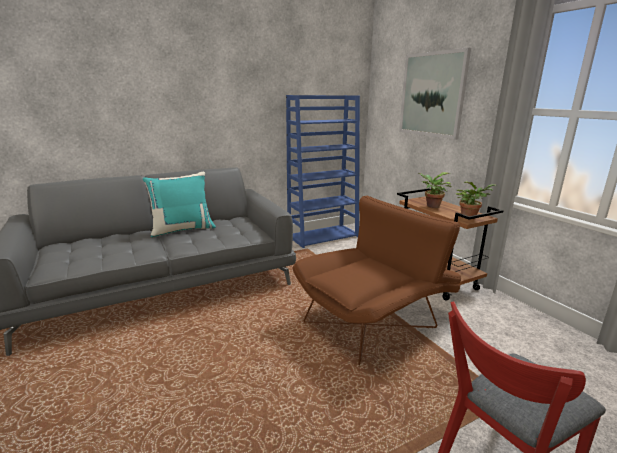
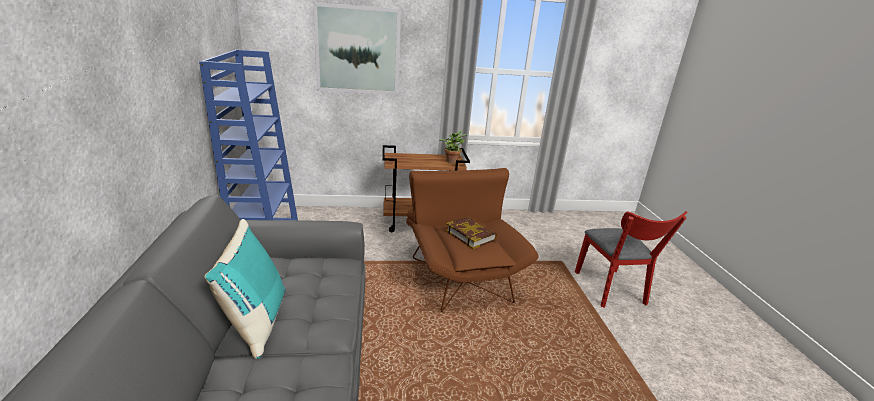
camera: 70 degrees left, 5 degrees up
(364, 271) = (471, 235): none -> book
(431, 206) = (414, 161): potted plant -> none

